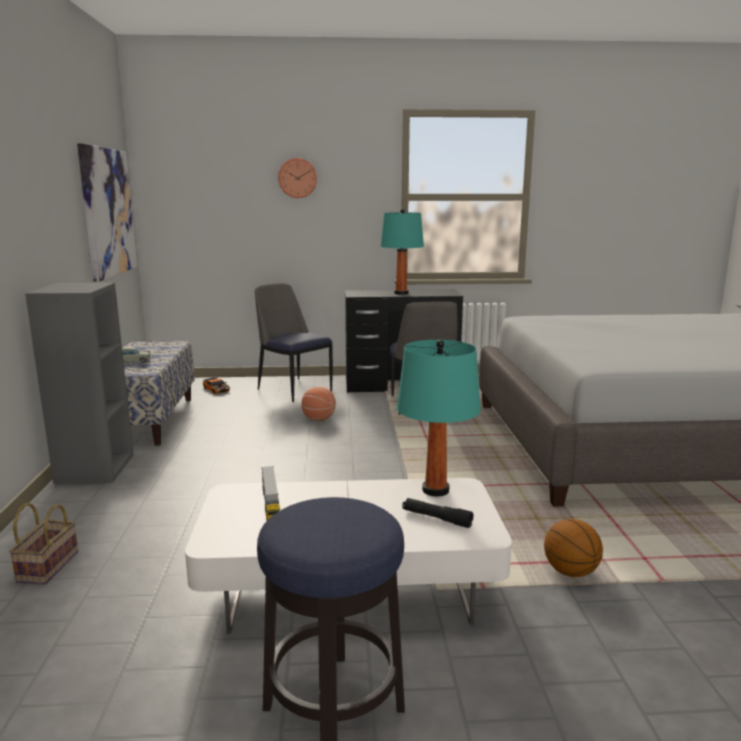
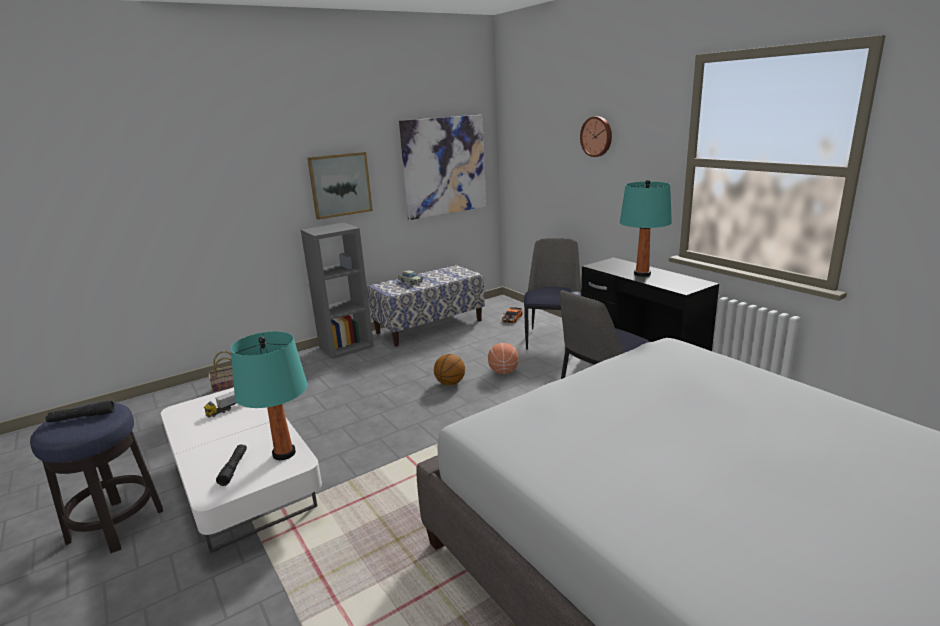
camera: 60 degrees right, 5 degrees up
(45, 226) = (340, 185): none -> picture
(327, 521) = (82, 417): none -> black flashlight
(570, 572) = (307, 586): basketball -> basketball (450, 383)

